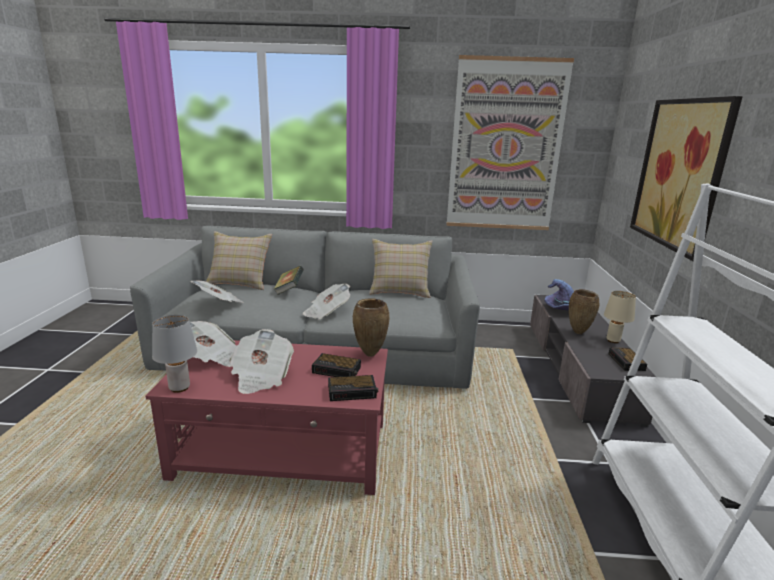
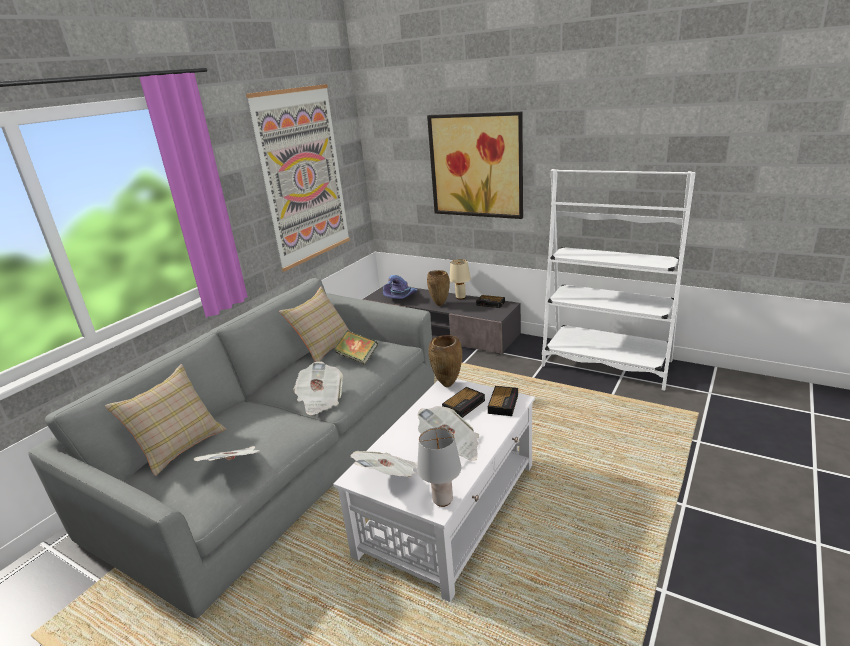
camera: 60 degrees left, 5 degrees up
(284, 450) = (450, 508): red coffee table -> white coffee table
(289, 290) = (246, 411): book -> book (357, 357)

